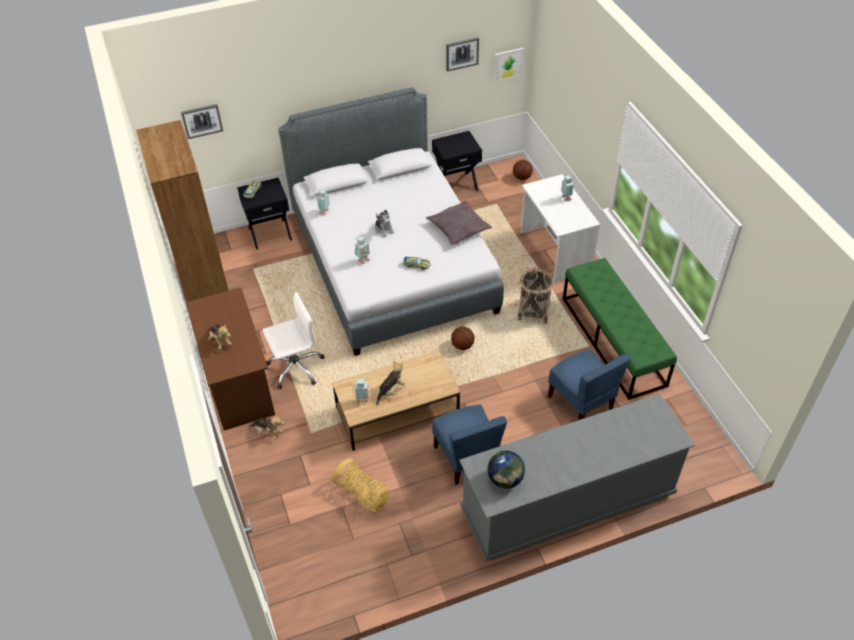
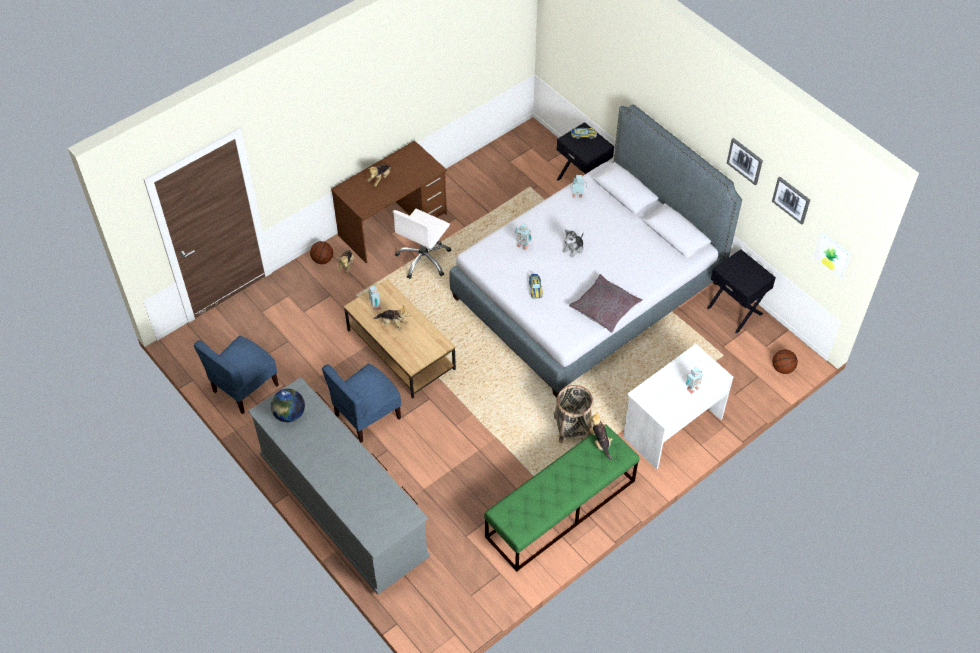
camera: 70 degrees right, 5 degrees up
(202, 121) = (580, 45): picture -> picture (745, 161)
(206, 290) = (488, 164): brown bookcase -> none
(295, 367) = (424, 259): white office chair -> white office chair turned 75 degrees clockwise
(363, 494) = (305, 351): basket -> none
(462, 345) = (500, 378): basketball -> basketball (322, 260)
(581, 402) = (466, 495): blue chair -> blue chair (245, 388)
(586, 276) = (600, 442): none -> plush toy

